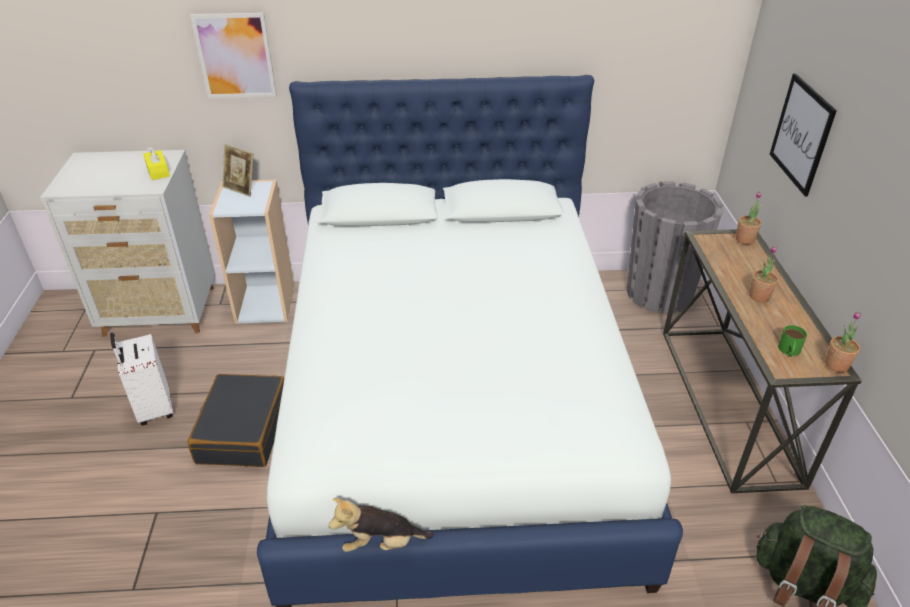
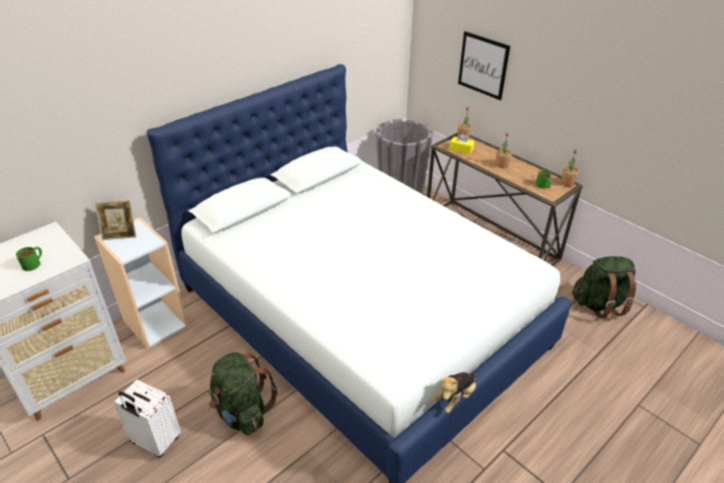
camera: 40 degrees left, 0 degrees up
(125, 177) = (34, 263): none -> green mug
(158, 171) = (58, 246): yellow tissue box -> yellow tissue box (461, 149)
(235, 56) = (91, 123): picture -> none
(242, 430) = (242, 412): black suitcase -> green backpack

